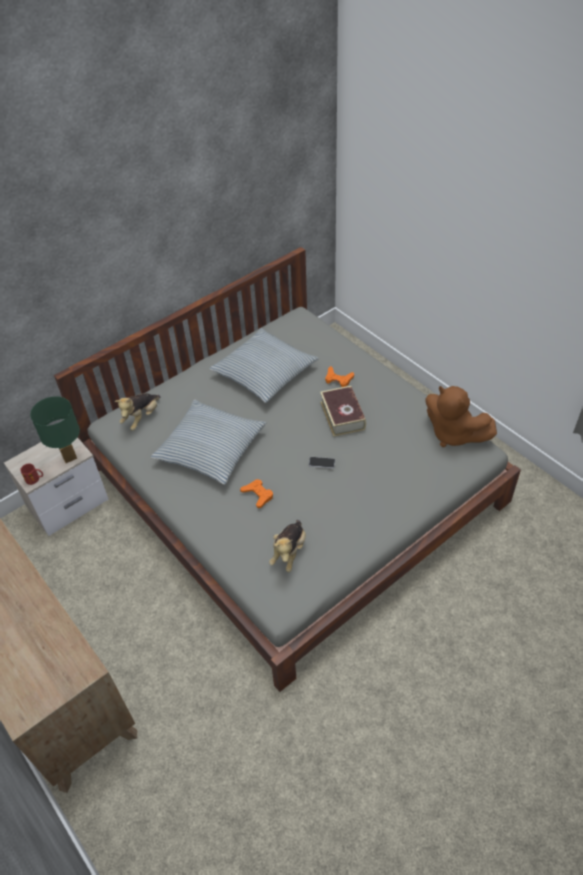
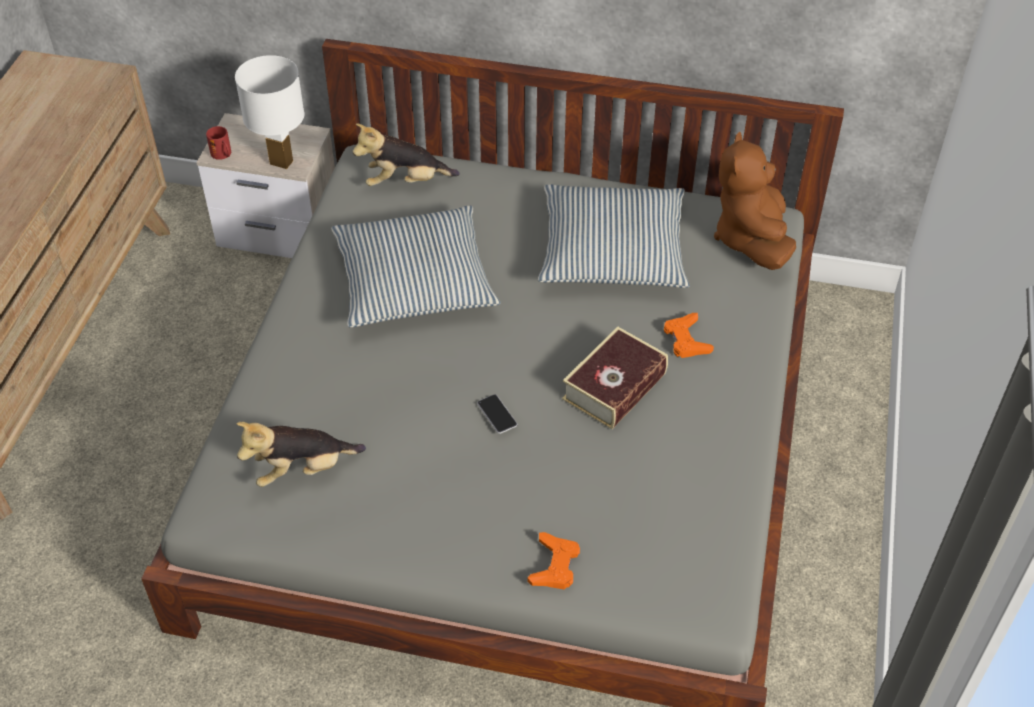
camera: 50 degrees right, 0 degrees up
(69, 458) = (280, 162): green table lamp -> white table lamp
(258, 495) = (375, 378): orange game controller -> orange game controller (554, 565)
(453, 434) = (715, 548): brown plush toy -> brown plush toy (751, 239)

